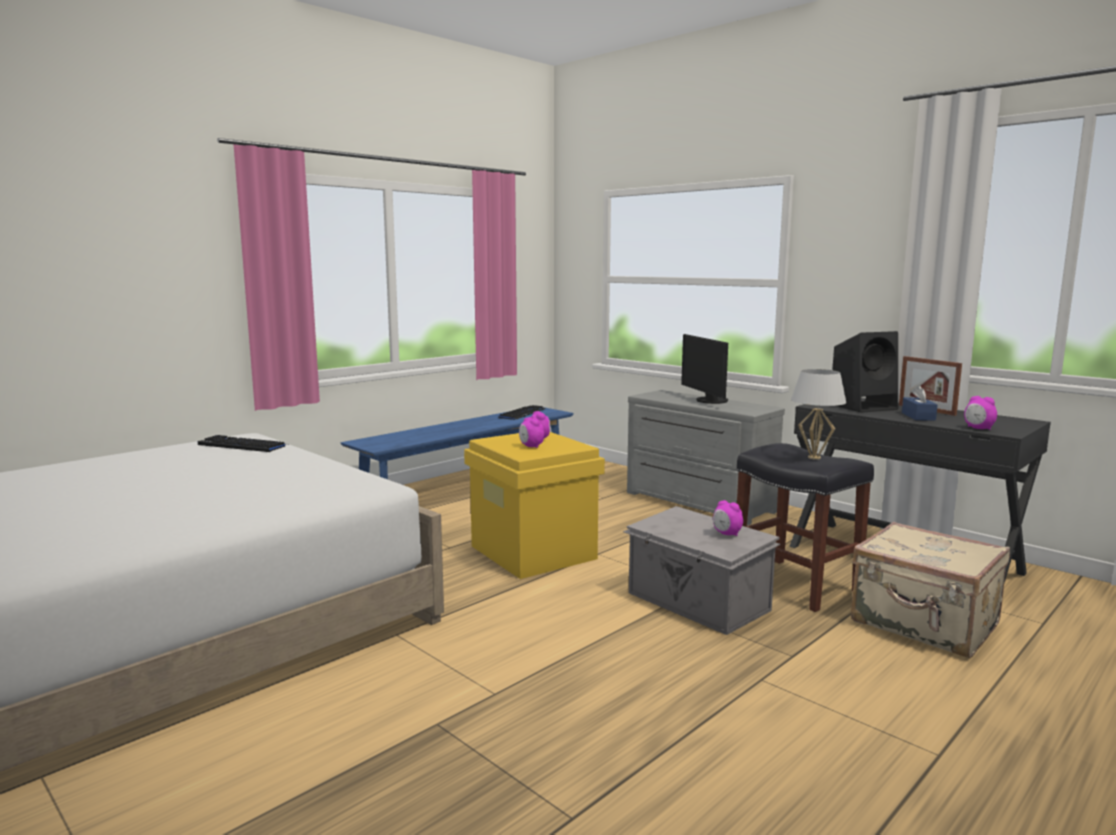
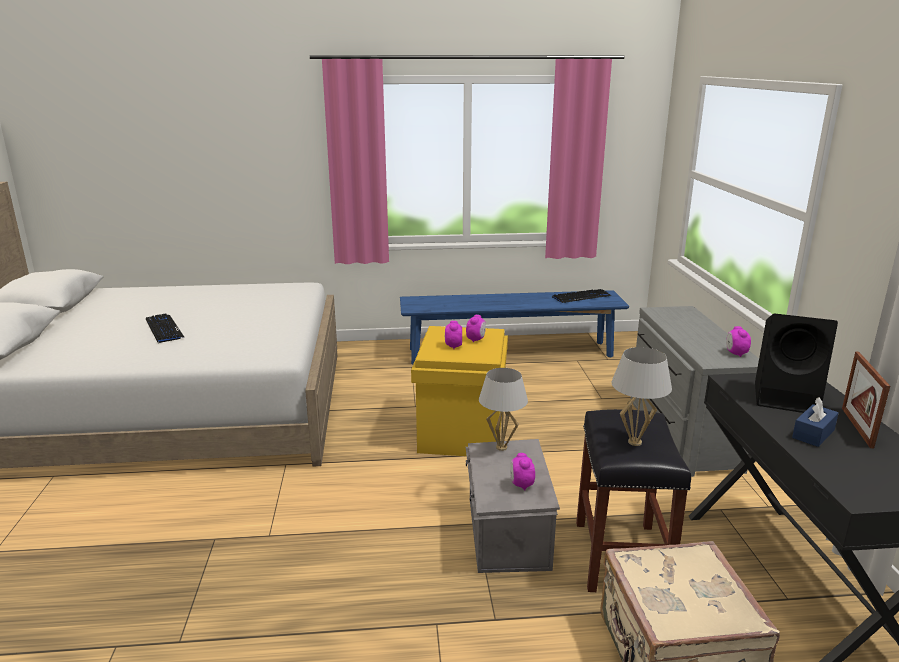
camera: 40 degrees right, 10 degrees up
(243, 445) = (286, 294): keyboard -> keyboard (164, 329)
(661, 519) = (501, 447): none -> white table lamp
(708, 401) = (704, 334): monitor -> none
(978, 428) = (838, 478): alarm clock -> alarm clock (735, 353)

